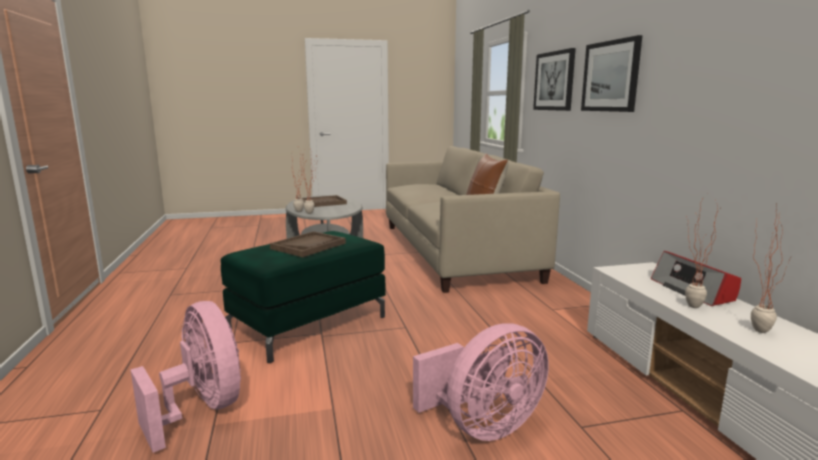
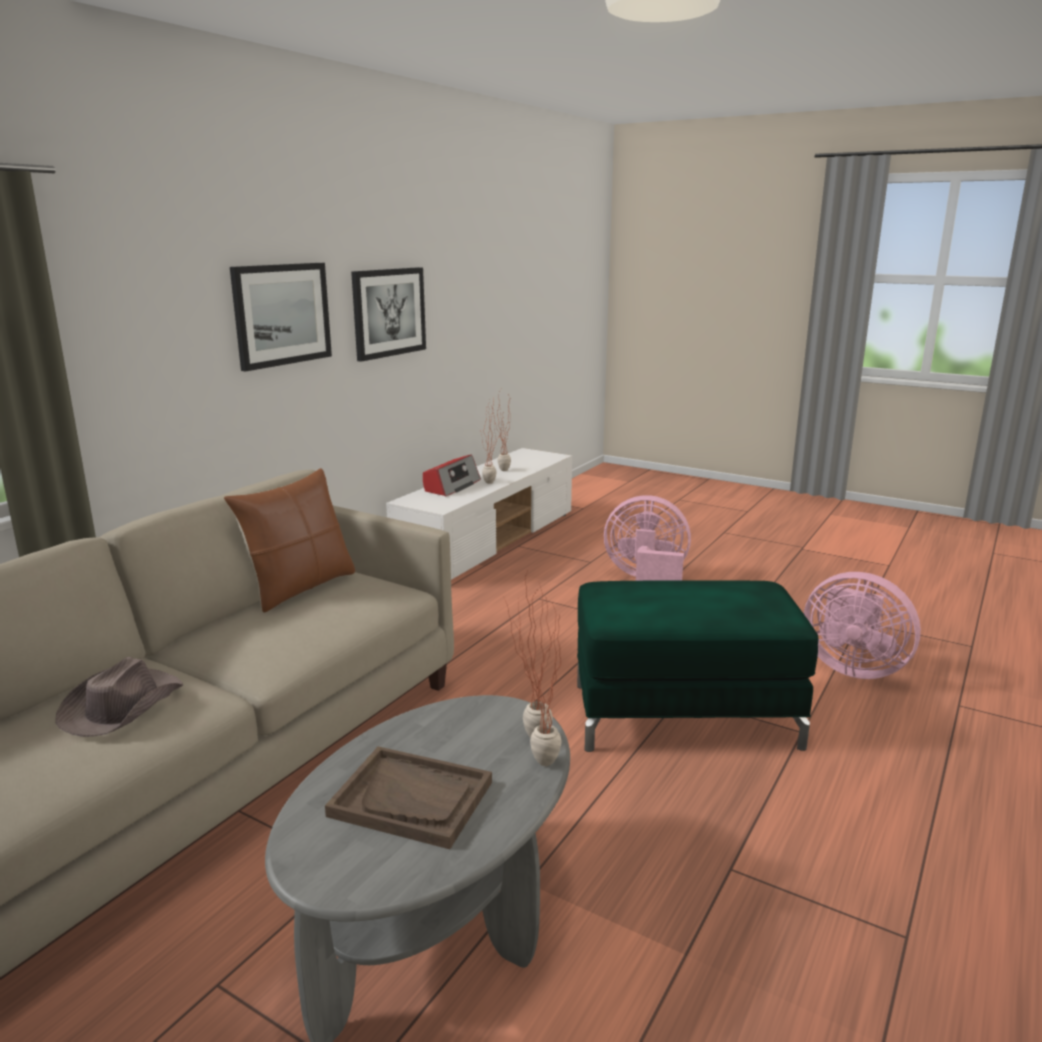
camera: 135 degrees left, 5 degrees up
(202, 409) = (852, 667): pink fan -> pink fan turned 60 degrees counterclockwise
(308, 246) = (690, 595): brown tray -> none
(426, 191) = (121, 706): none -> brown hat
(554, 81) = (142, 330): picture -> picture (388, 312)

